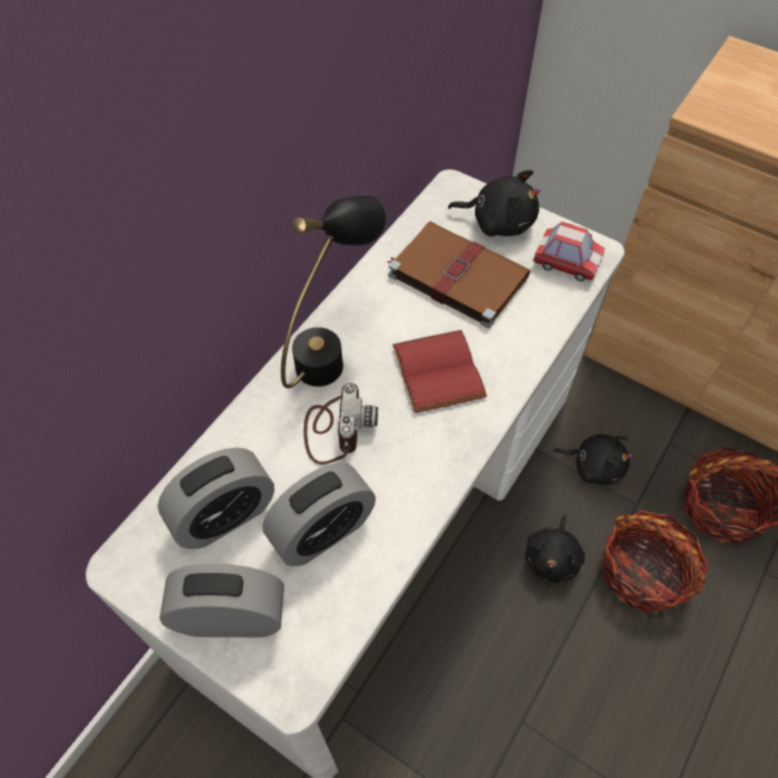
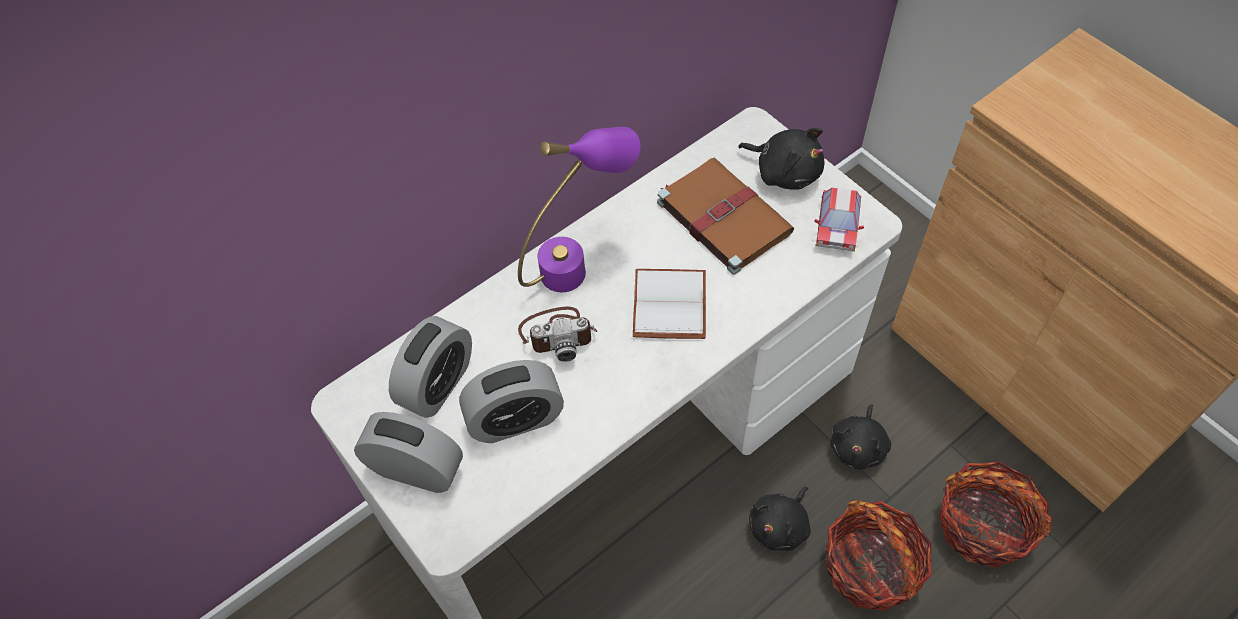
camera: 20 degrees right, 0 degrees up
(225, 515) = (438, 384): alarm clock -> alarm clock turned 45 degrees counterclockwise
(333, 350) = (580, 261): black table lamp -> purple table lamp
(336, 428) = (558, 333): camera -> camera turned 60 degrees clockwise
(441, 373) = (672, 306): red book -> white book
(566, 262) = (836, 228): toy car -> toy car turned 60 degrees clockwise
(594, 465) = (858, 446): black plush toy -> black plush toy turned 75 degrees clockwise

